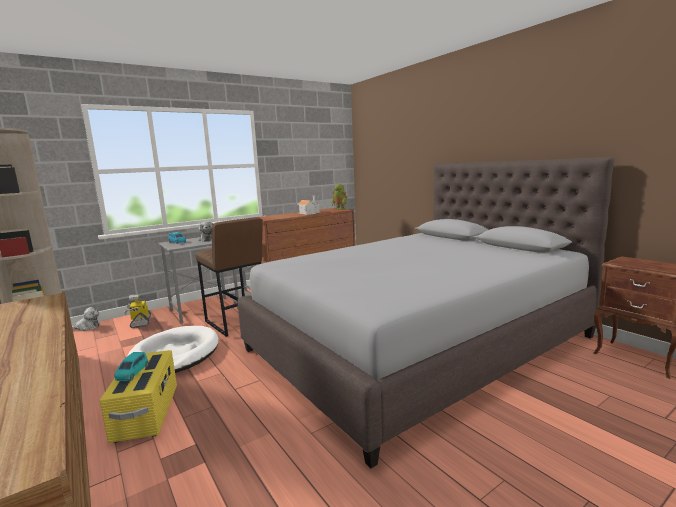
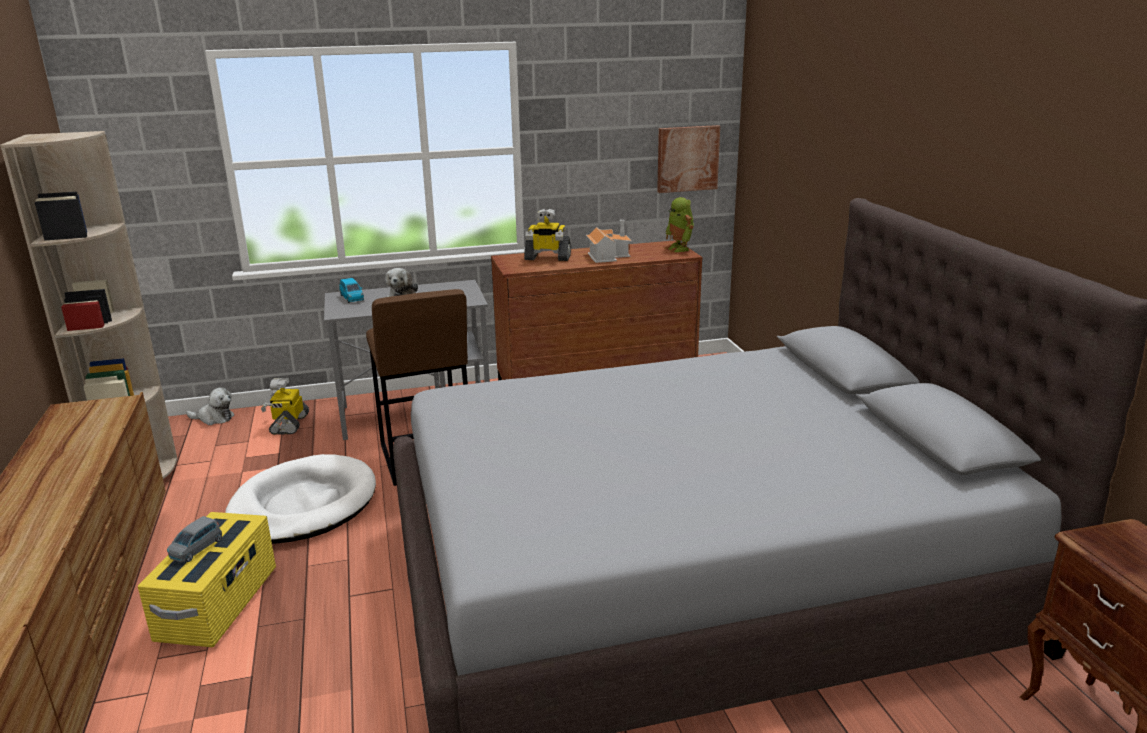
camera: 20 degrees right, 10 degrees up
(132, 373) = (196, 549): turquoise toy car -> grey toy car
(280, 215) = (547, 258): none -> toy robot
(333, 170) = (687, 158): none -> picture

